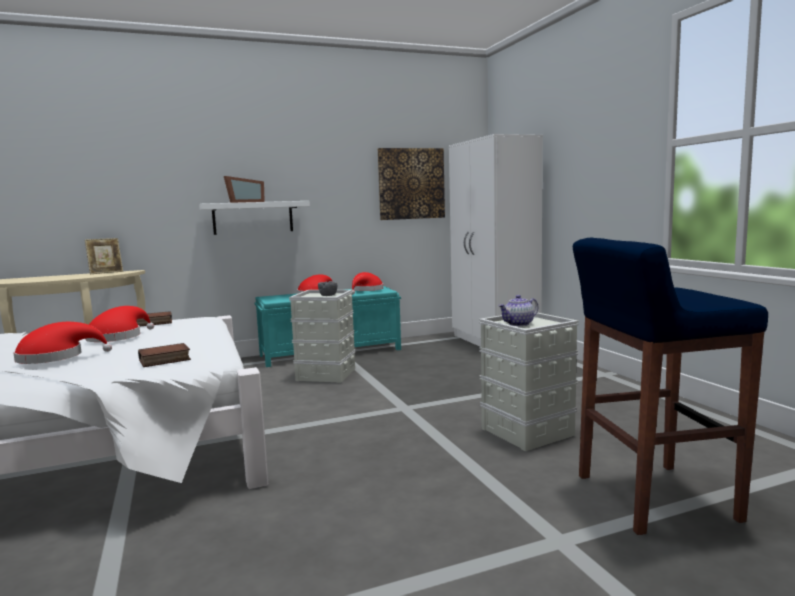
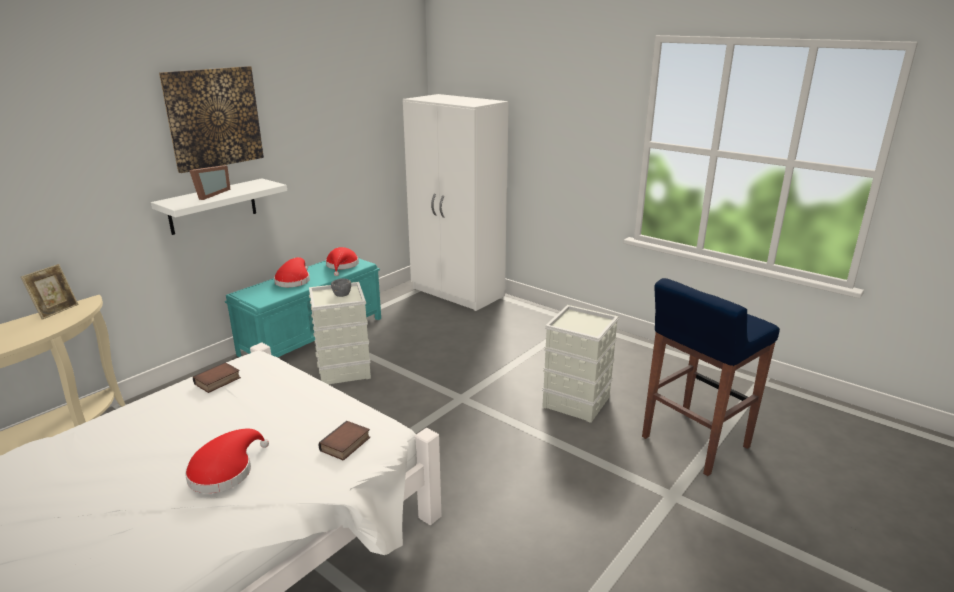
camera: 30 degrees left, 15 degrees up
(118, 337) = (223, 417): red hat -> none
(411, 184) = (364, 140): picture -> picture (213, 118)
(518, 324) = (576, 325): teapot -> none

